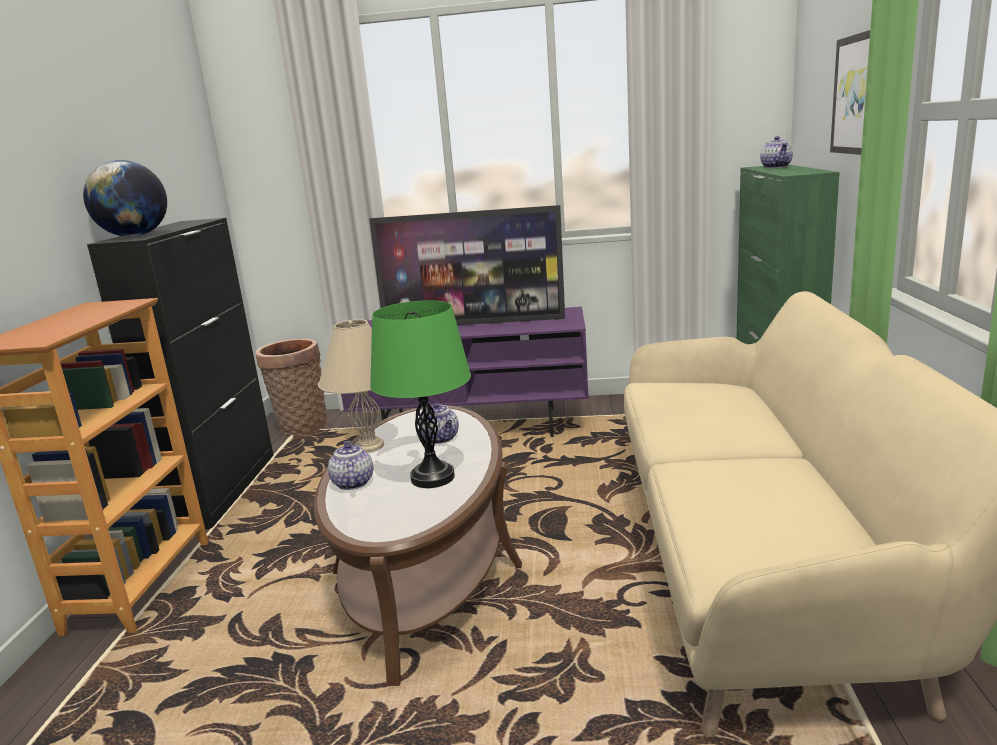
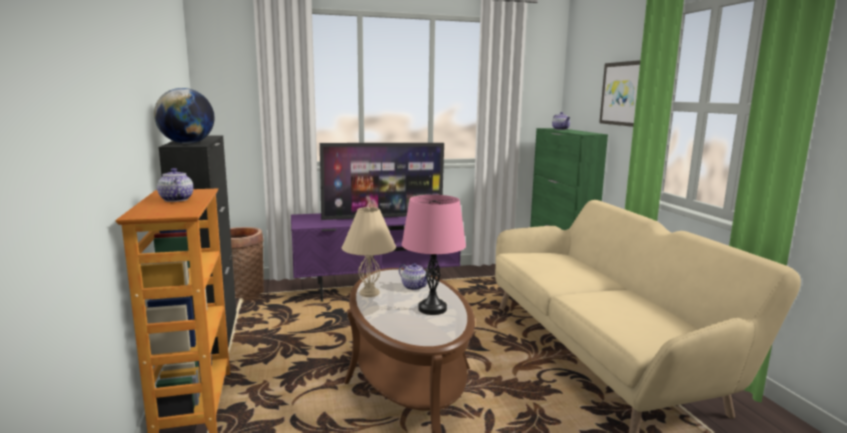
camera: 20 degrees left, 5 degrees down
(352, 483) = (381, 314): teapot -> teapot (176, 199)
(432, 477) = (432, 309): green table lamp -> pink table lamp

